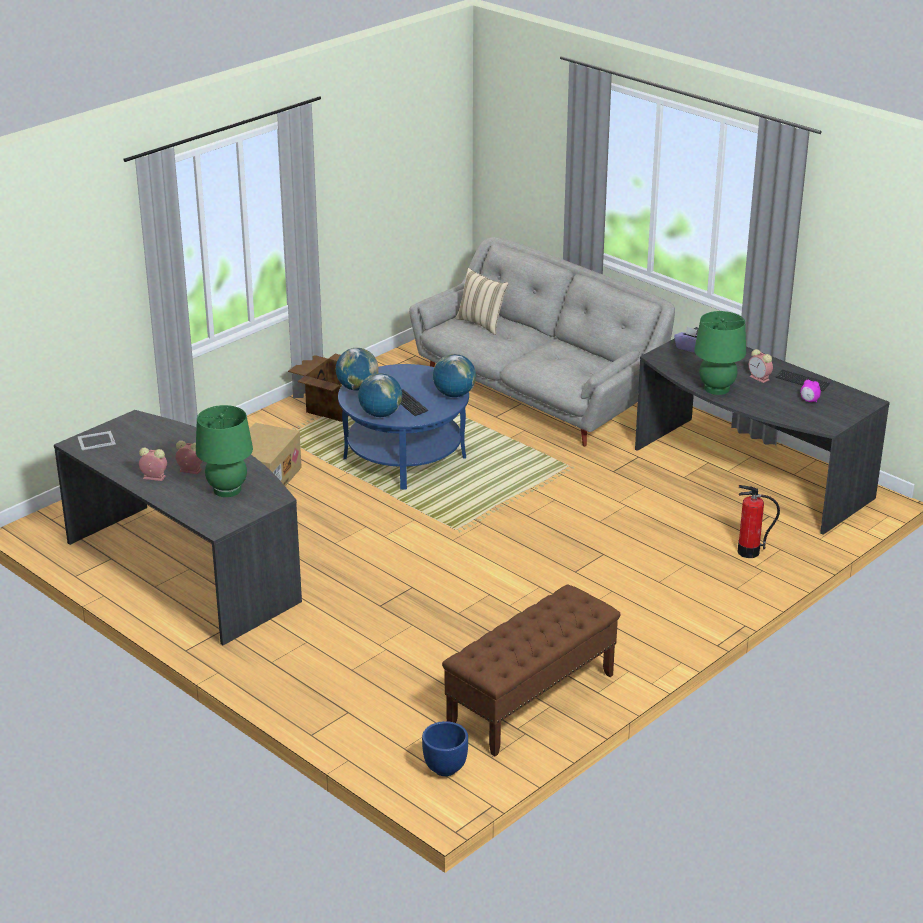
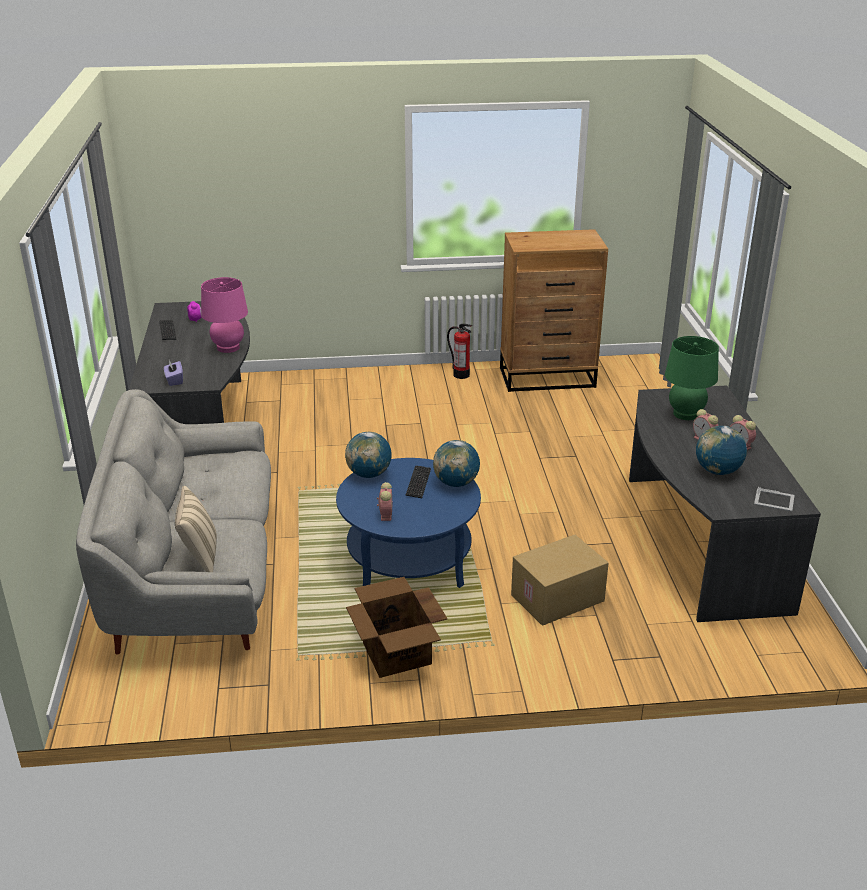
camera: 140 degrees left, 0 degrees up
(357, 388) = (439, 519): globe -> globe (717, 471)
(444, 768) = (633, 370): blue planter -> none
(531, 700) = (548, 377): brown bench -> brown dresser
(717, 388) = (228, 348): green table lamp -> pink table lamp
(748, 552) = (301, 390): fire extinguisher -> fire extinguisher (461, 375)
(760, 378) = (186, 342): alarm clock -> alarm clock (386, 514)

